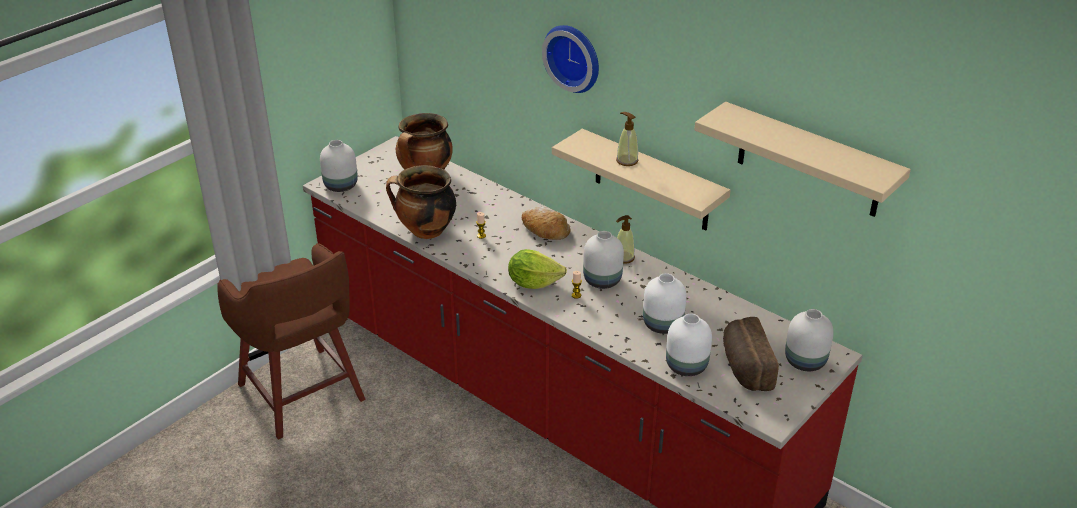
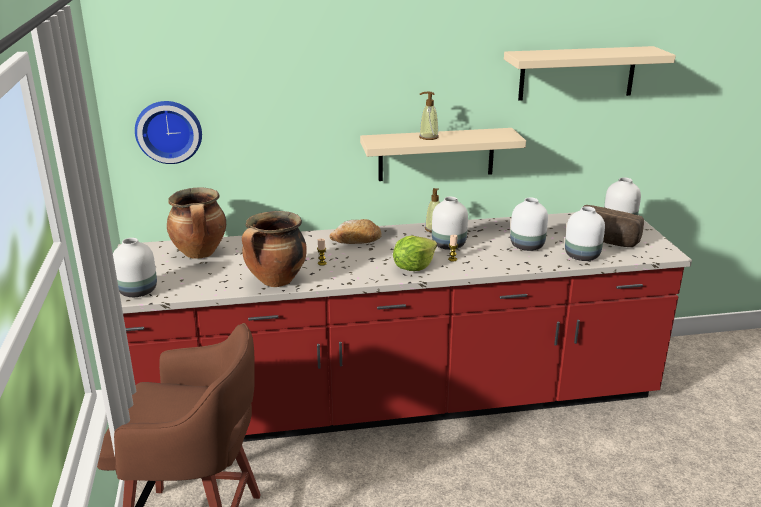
camera: 50 degrees left, 10 degrees down
(574, 57) = (348, 67): wall clock -> wall clock (169, 131)

